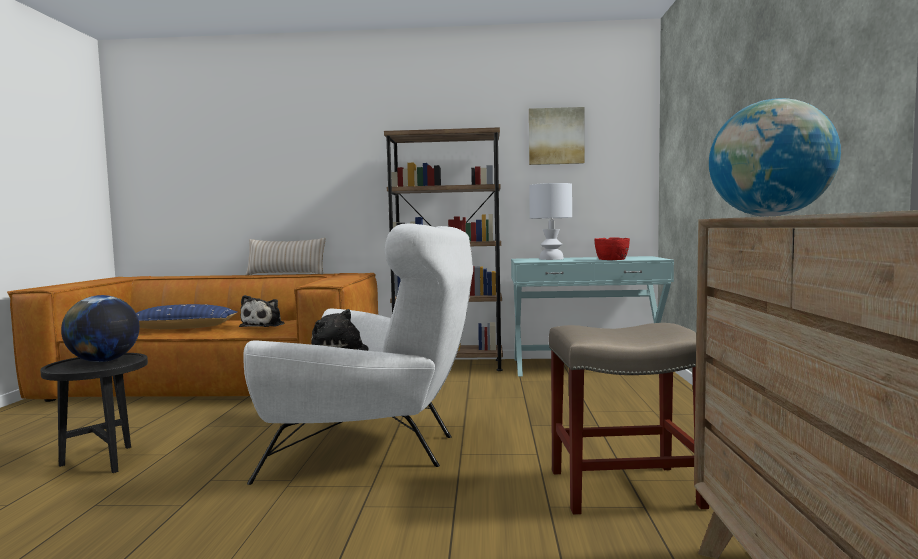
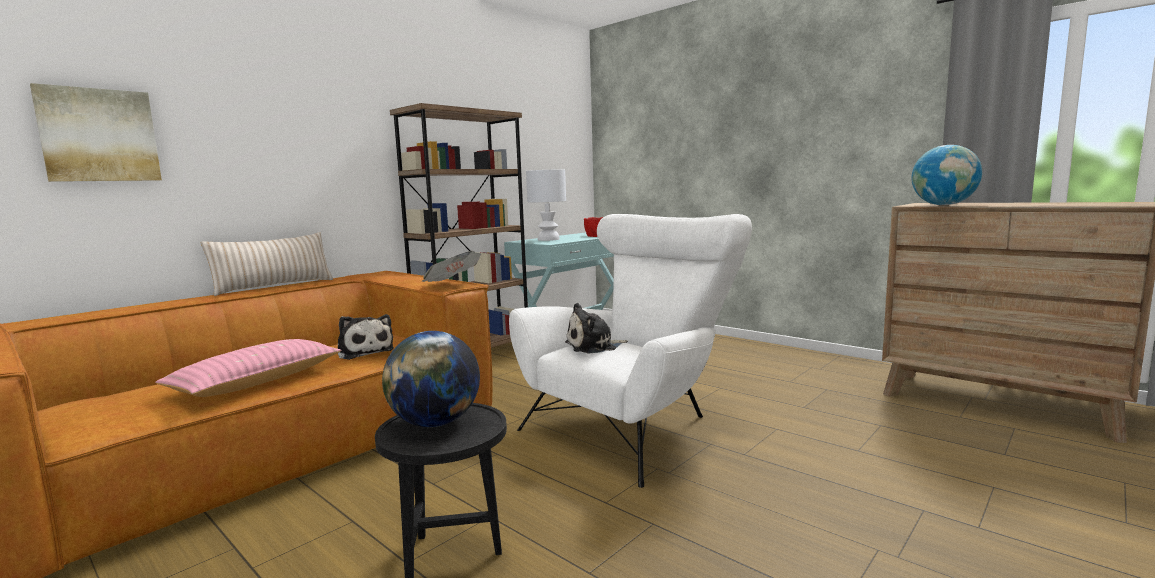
camera: 50 degrees left, 5 degrees up
(183, 328) = (257, 382): blue pillow -> pink pillow
(331, 283) = (452, 284): none -> newspaper
(556, 136) = (530, 123): picture -> picture (99, 135)
(622, 489) = (799, 386): beige stool -> none

